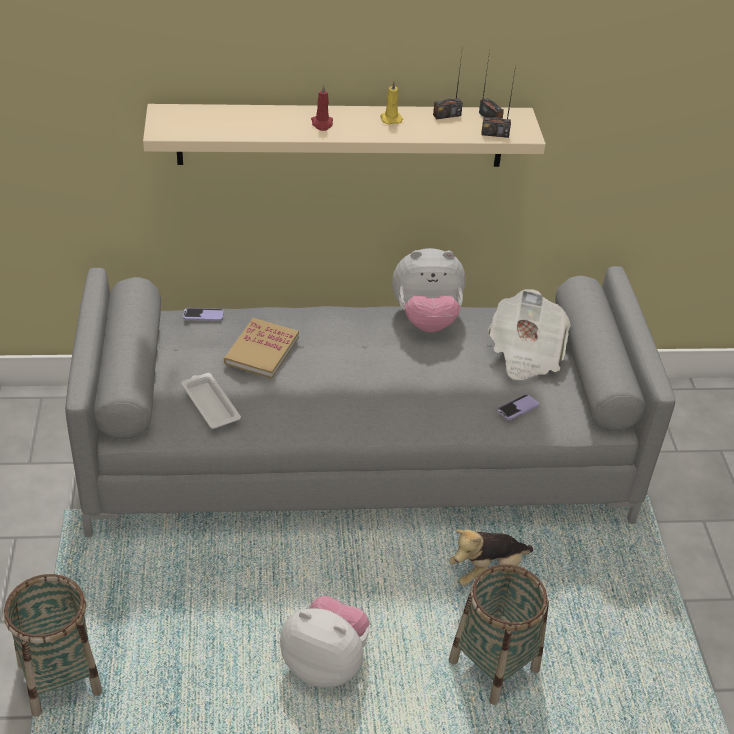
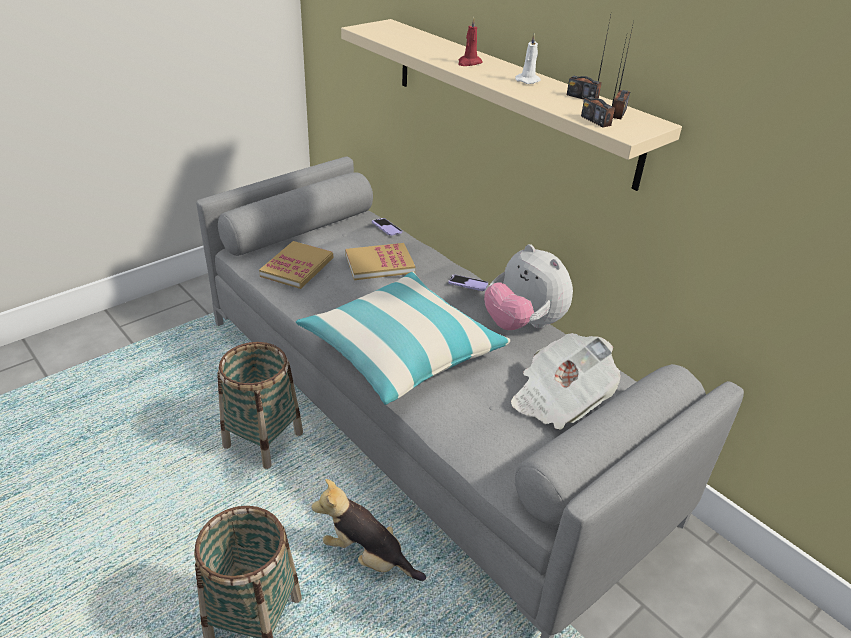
camera: 55 degrees right, 5 degrees down
(60, 678) = (86, 372): basket -> basket (263, 440)
(210, 404) = (297, 267): white tray -> book
(325, 663) = (182, 498): plush toy -> none
(390, 118) = (528, 80): yellow candle -> white candle
(396, 401) = (401, 351): none -> pillow
(517, 408) = (476, 426): phone -> phone (468, 284)

